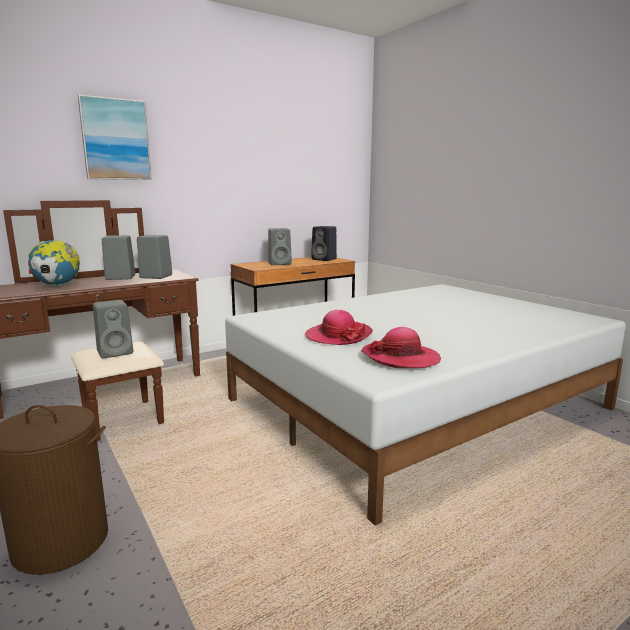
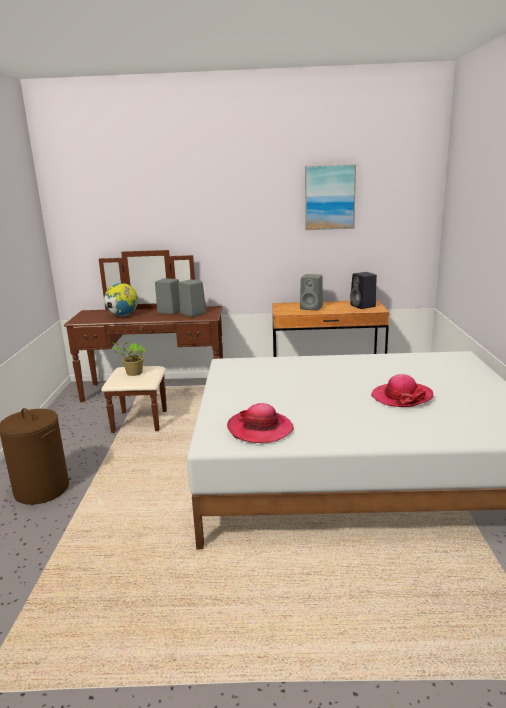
camera: 35 degrees right, 5 degrees up
(115, 139) = (177, 201): picture -> picture (329, 197)
(116, 352) = (133, 373): grey speaker -> potted plant
(338, 336) = (254, 396): hat -> hat (401, 397)

